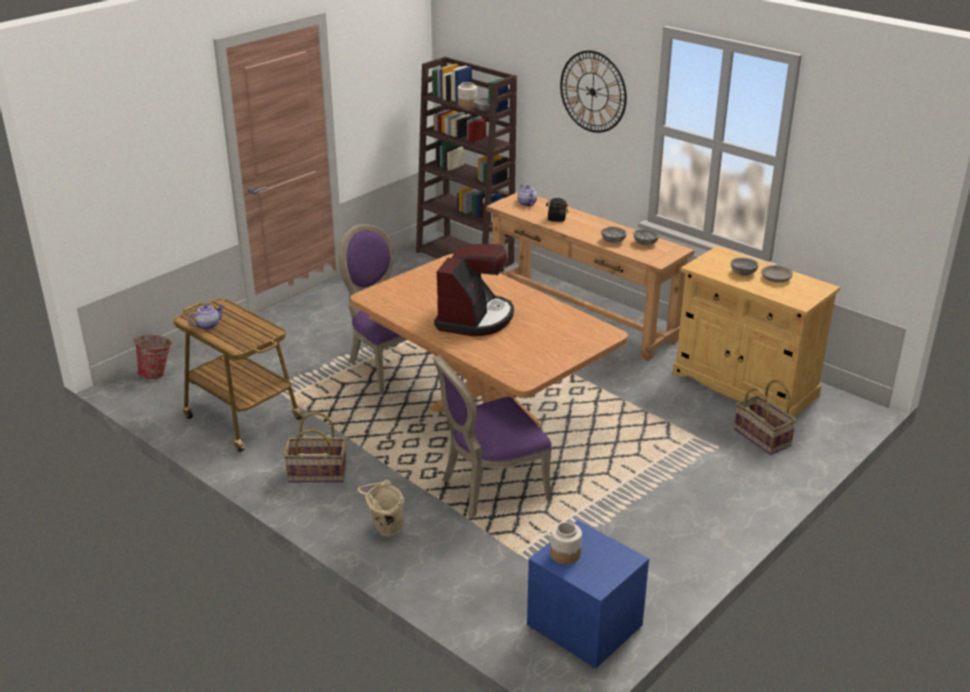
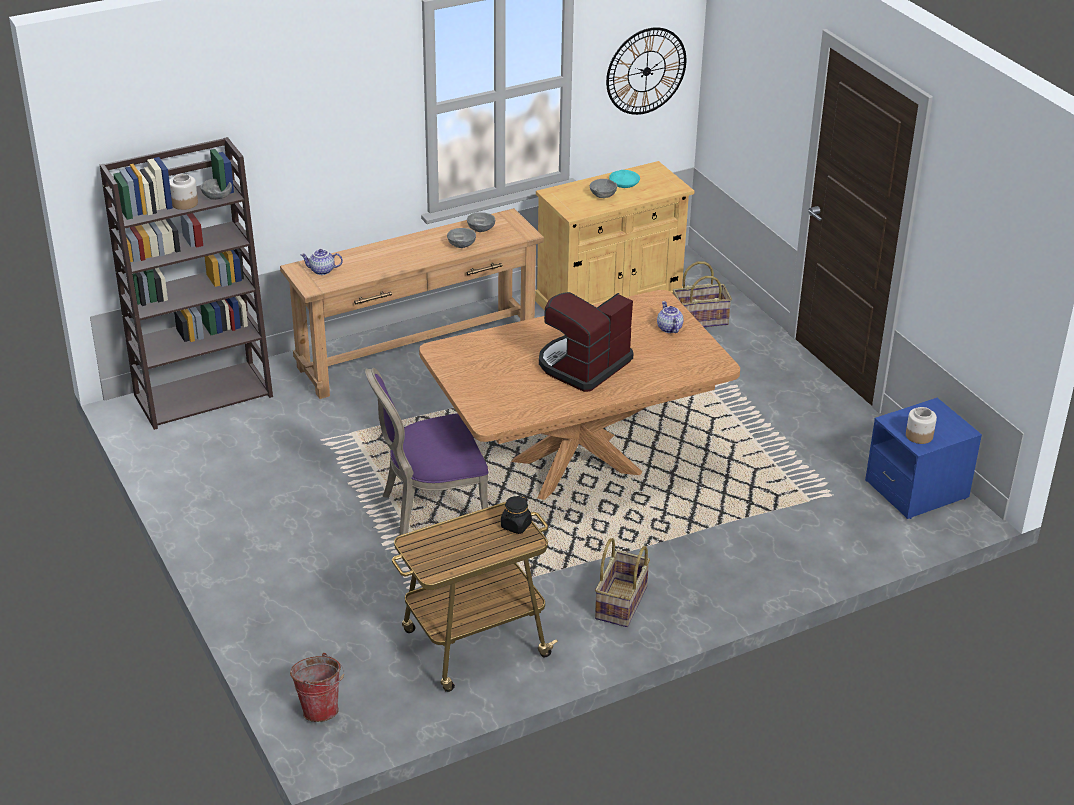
camera: 70 degrees left, 5 degrees up
(208, 325) = (462, 557): teapot -> teapot (668, 328)
(384, 530) = (740, 574): beige bucket -> none
(475, 318) = (583, 365): coffee machine -> coffee machine turned 90 degrees counterclockwise
(489, 488) = (703, 493): purple chair -> none
(556, 219) = (379, 263): black jar -> black jar (516, 525)
(593, 92) = (339, 108): wall clock -> wall clock (646, 71)
(776, 278) = (624, 183): grey bowl -> turquoise bowl

